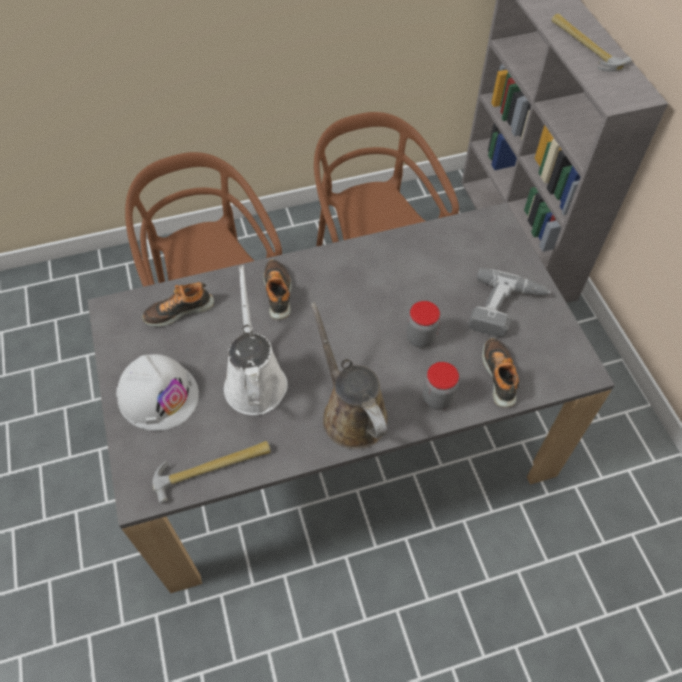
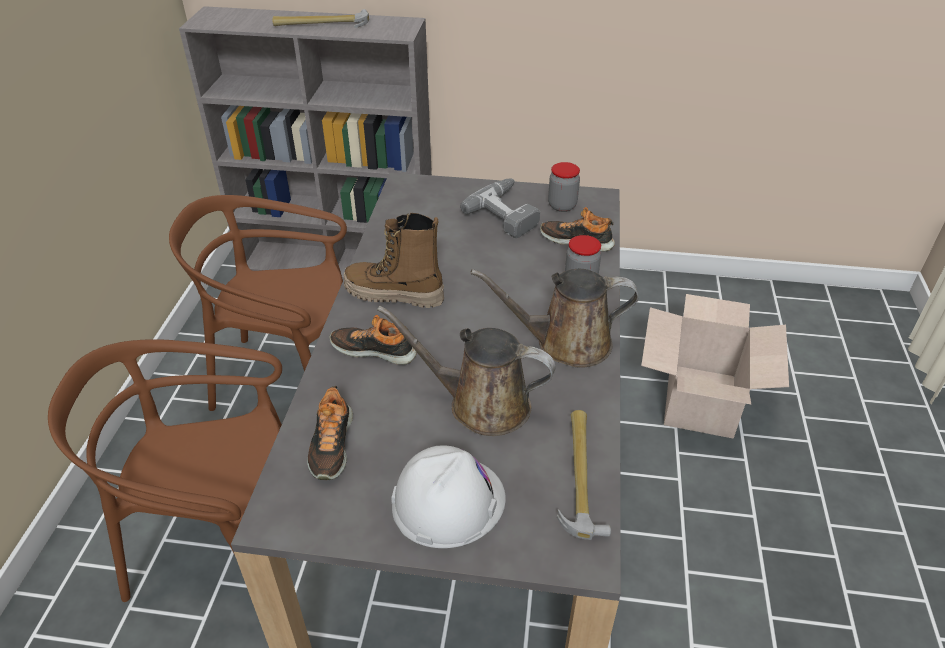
camera: 65 degrees left, 15 degrees down
(255, 380) = (481, 404): white watering can -> brown watering can
(344, 278) = (394, 295): none -> boot
(420, 337) = (505, 270): jar -> jar (562, 205)
(536, 595) = (701, 401): none -> cardboard box

